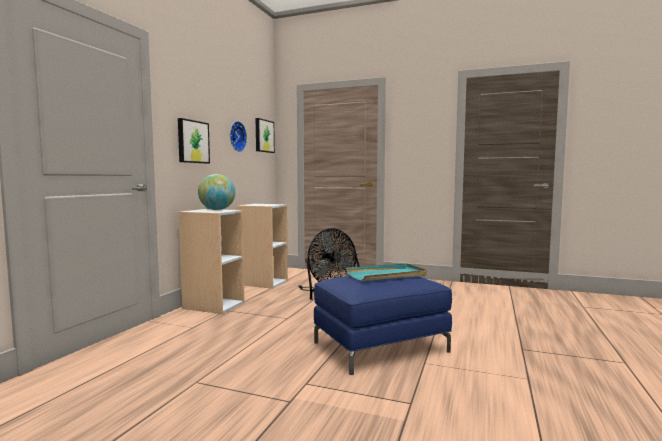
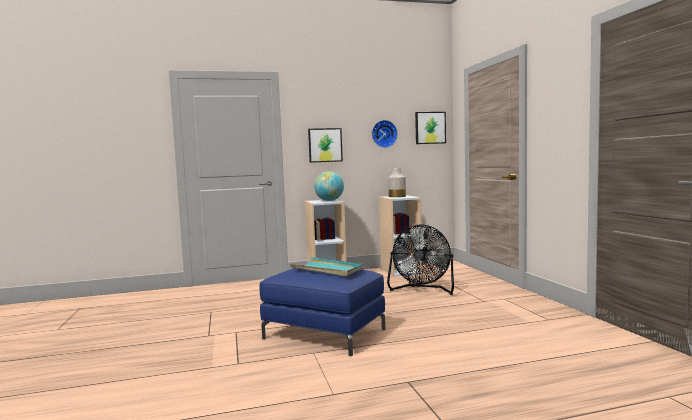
camera: 55 degrees right, 0 degrees up
(257, 204) = (397, 196): none -> beige vase

